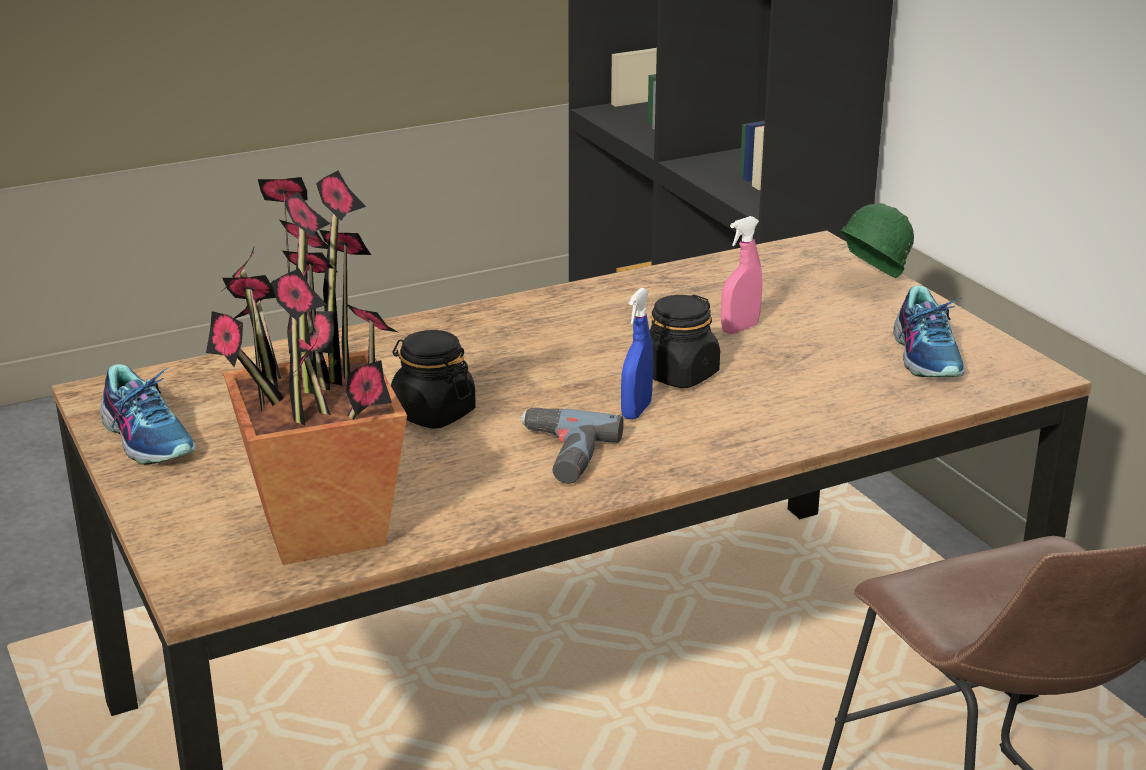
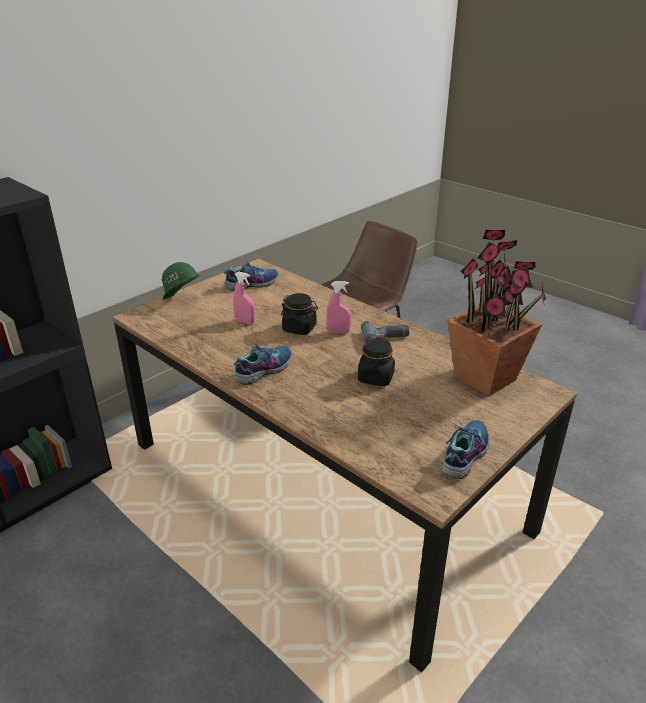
camera: 110 degrees left, 5 degrees up
(546, 324) = (263, 369): none -> shoe
(636, 411) = (338, 332): blue spray bottle -> pink spray bottle

